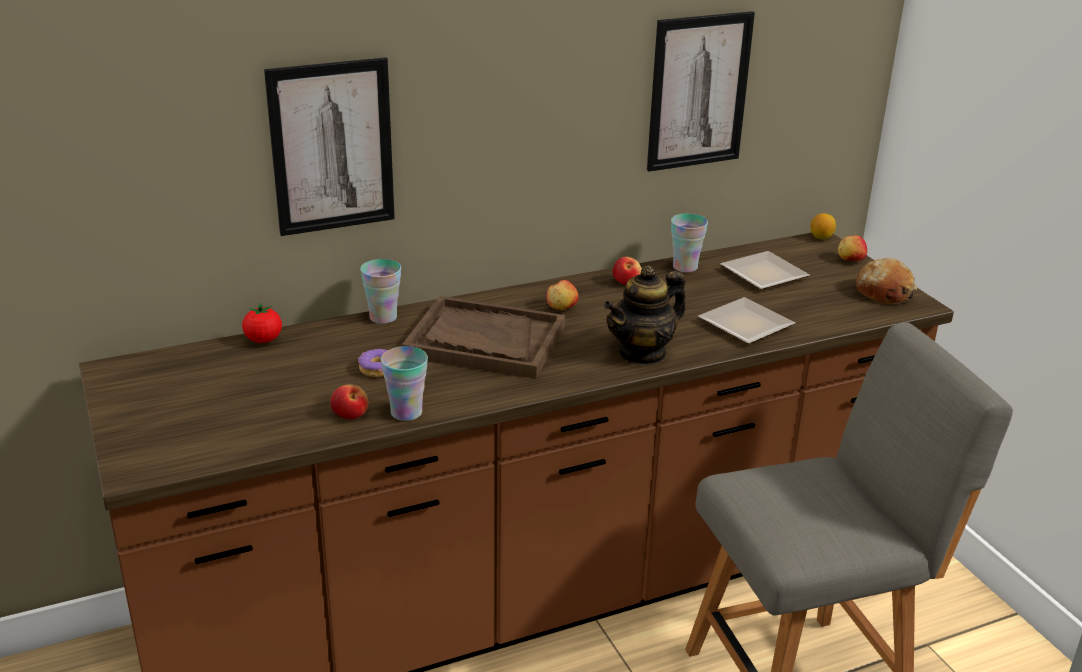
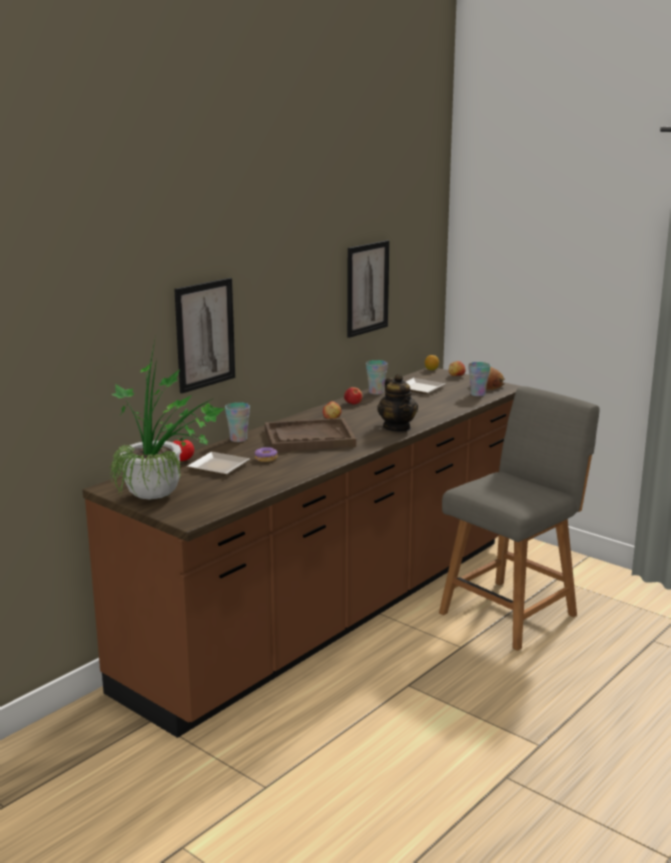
camera: 25 degrees left, 10 degrees down
(153, 412) = (163, 498): none -> potted plant
(350, 414) = (276, 477): apple -> none
(406, 412) = (306, 471): cup -> cup (478, 394)
(643, 353) = (397, 428): teapot -> teapot turned 45 degrees counterclockwise
(745, 323) = (434, 408): plate -> plate (218, 466)

